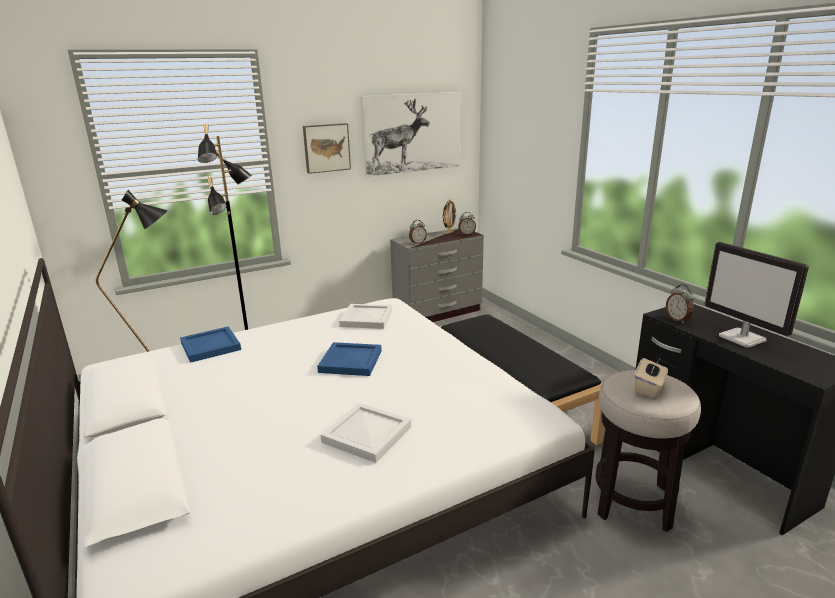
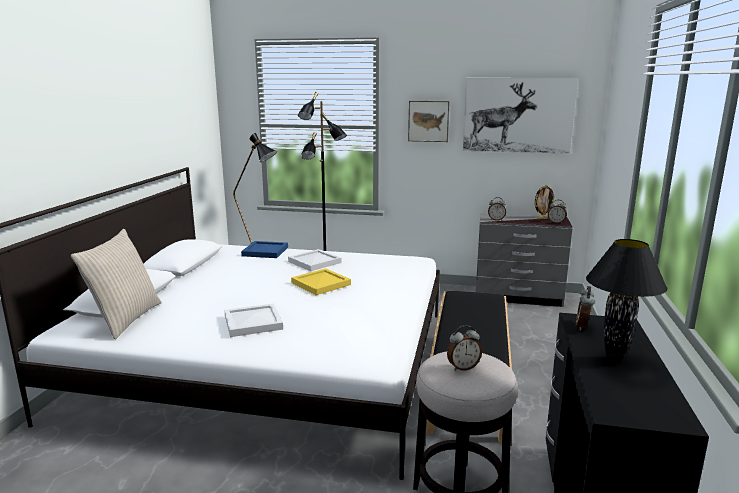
camera: 40 degrees right, 5 degrees down
(194, 510) = (125, 319): none -> beige pillow
(349, 362) = (320, 284): blue tray -> yellow tray
(367, 319) = (381, 264): white tray -> white tray (314, 262)
(649, 388) = (463, 367): beige tissue box -> alarm clock
(743, 338) = (614, 361): monitor -> black table lamp

